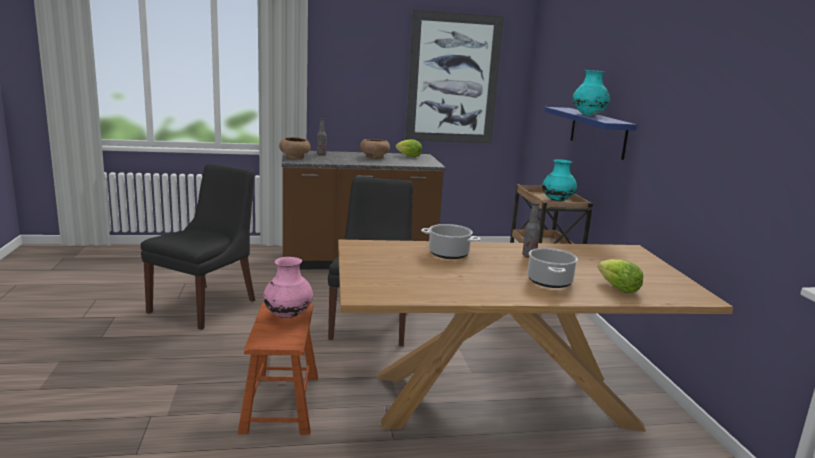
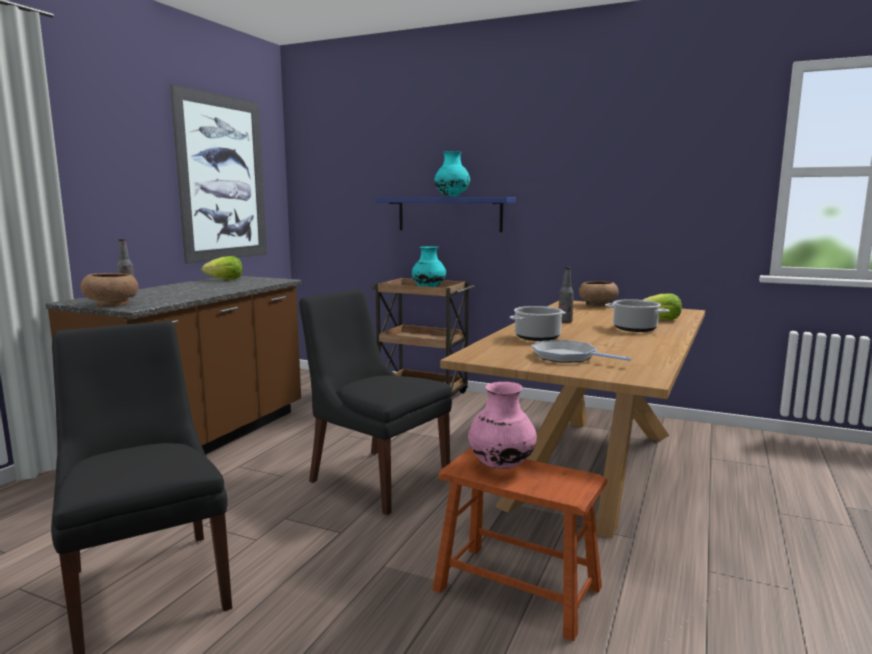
camera: 55 degrees left, 5 degrees down
(374, 157) = (198, 286): brown bowl -> brown bowl (597, 305)
(396, 268) = (567, 357): none -> frying pan

